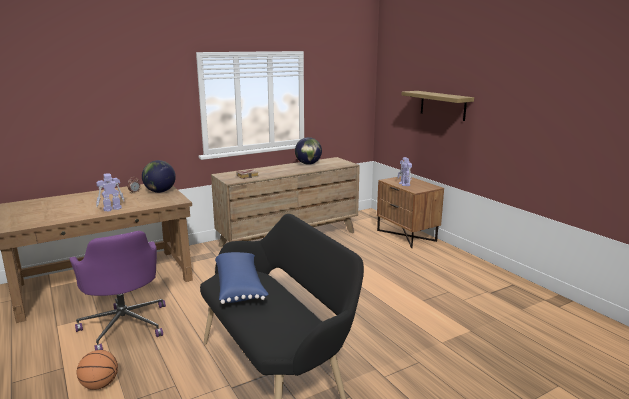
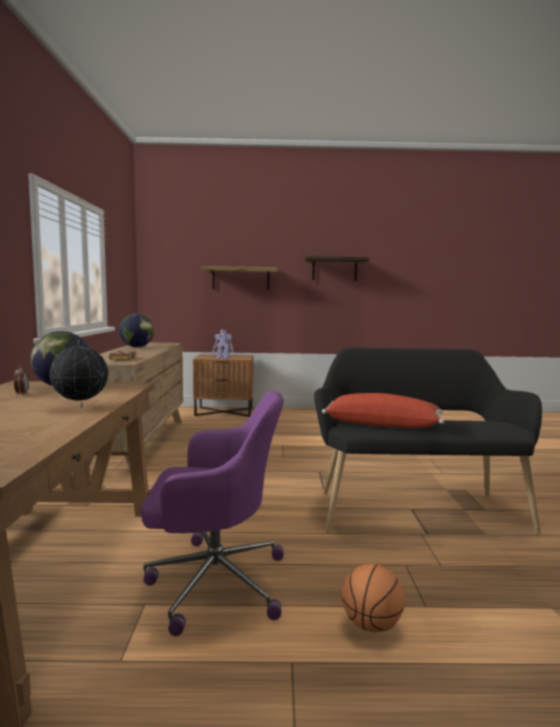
camera: 60 degrees left, 10 degrees down
(111, 209) = (80, 407): toy robot -> globe
(240, 287) = (382, 424): blue pillow -> red pillow
(532, 104) = (334, 269): none -> shelf

